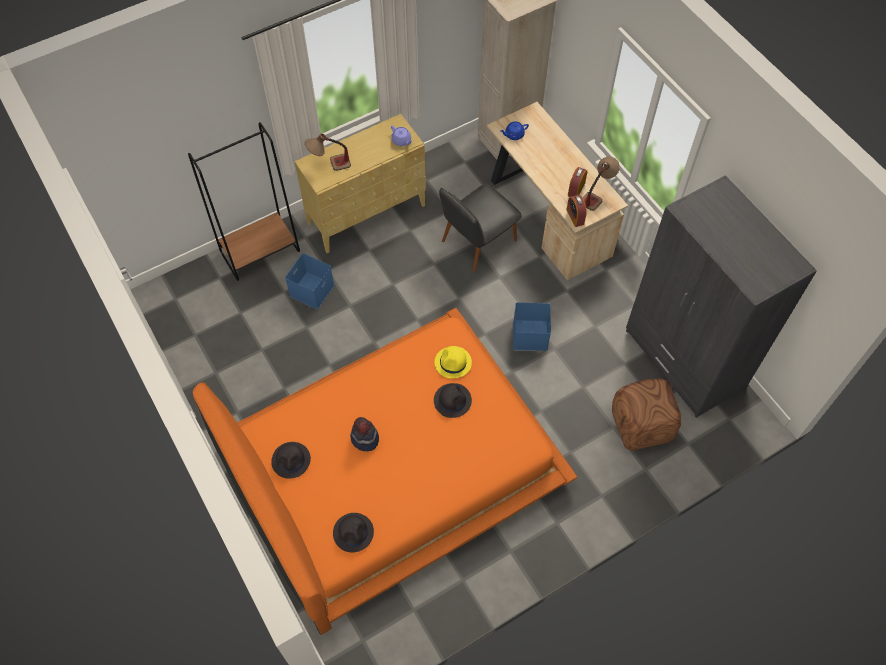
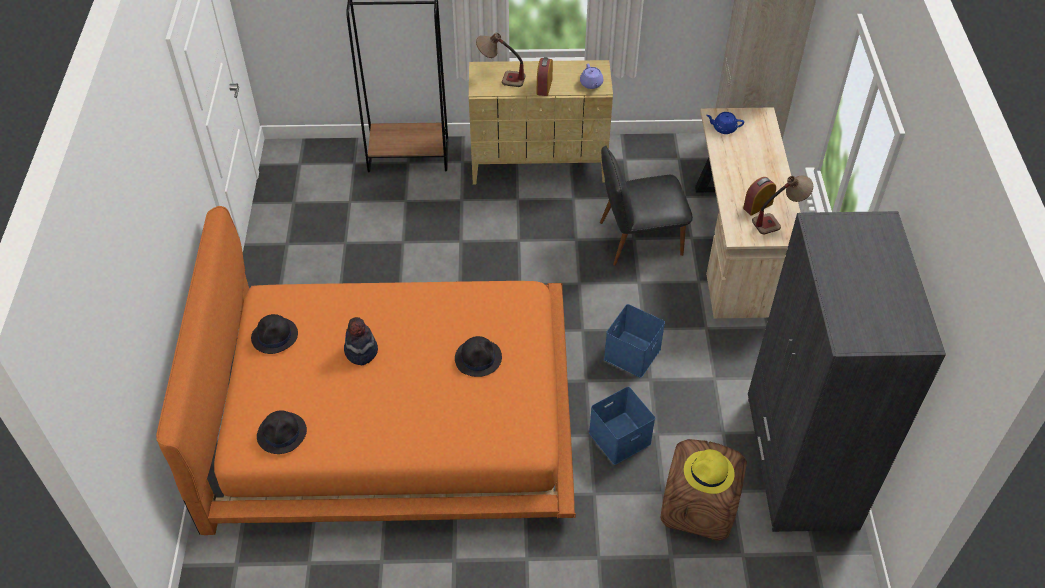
camera: 30 degrees right, 10 degrees down
(311, 289) = (433, 210): blue storage box -> blue storage box (620, 437)
(453, 363) = (506, 323): yellow hat -> yellow hat (709, 473)
(575, 217) = (736, 231): alarm clock -> alarm clock (544, 87)

